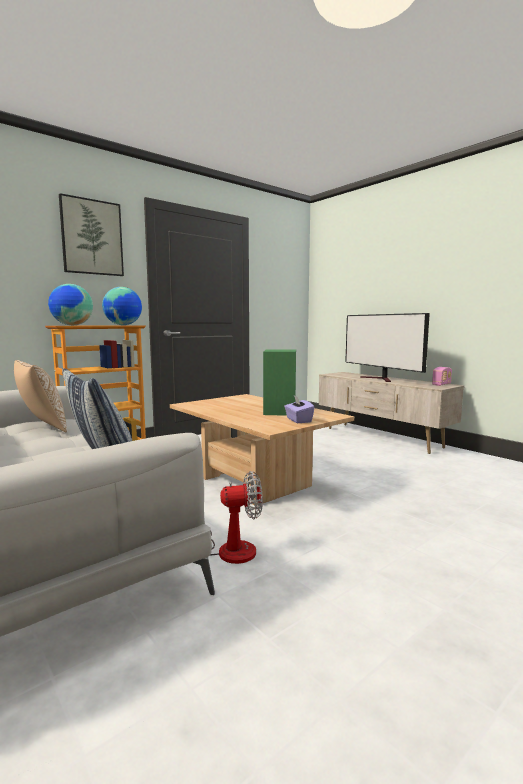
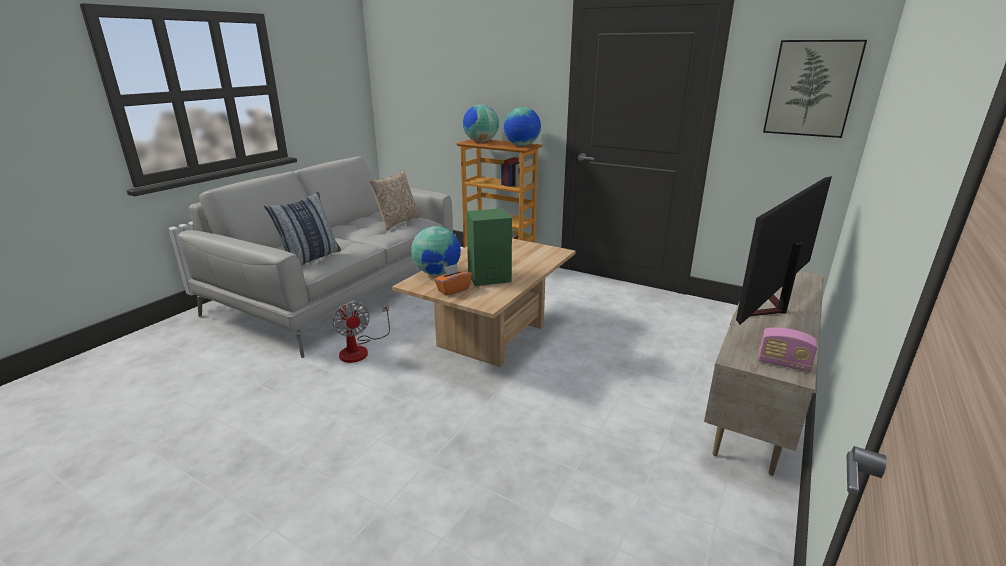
camera: 70 degrees right, 15 degrees up
(92, 237) = (518, 54): picture -> picture (811, 88)
(252, 421) = (437, 273): none -> globe
(298, 420) = (453, 290): purple tissue box -> orange tissue box

